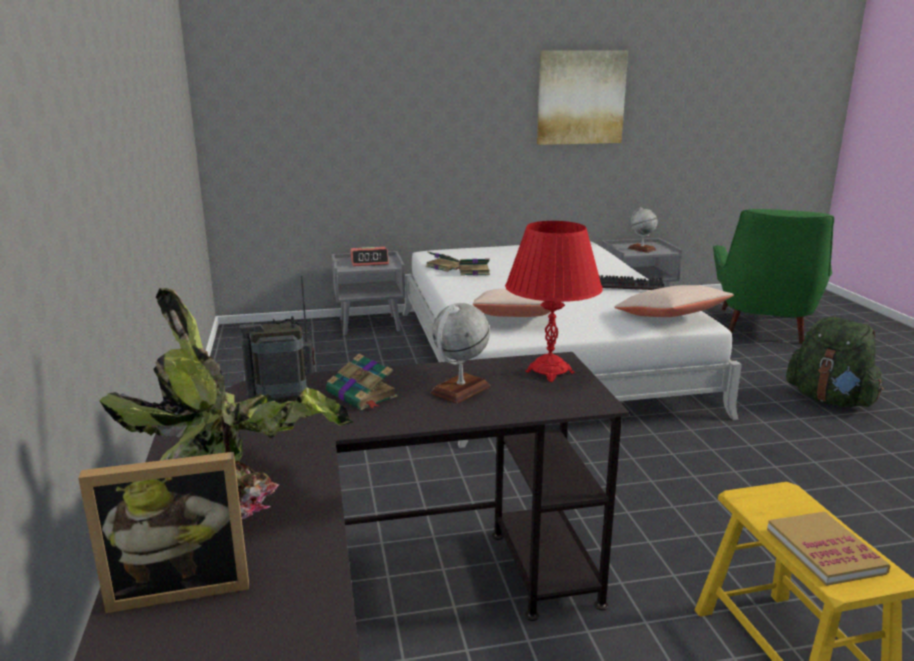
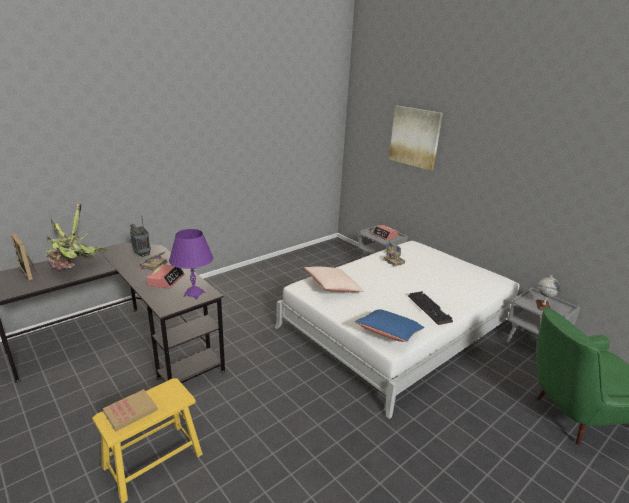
camera: 60 degrees right, 5 degrees up
(460, 390) = (166, 280): globe -> alarm clock
(549, 372) = (194, 294): red table lamp -> purple table lamp
(580, 97) = (539, 180): picture -> picture (415, 137)
(671, 317) = (388, 334): beige pillow -> blue pillow
(830, 400) = (470, 467): green backpack -> none

